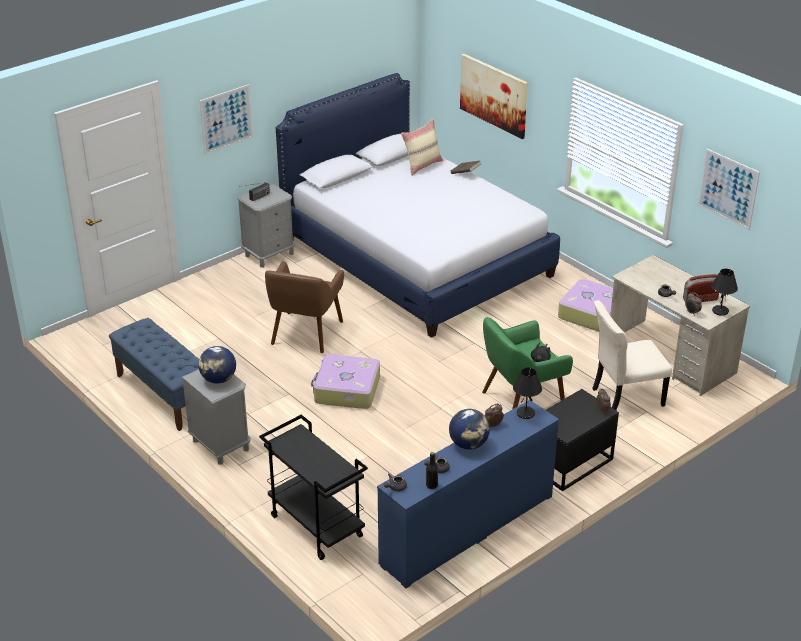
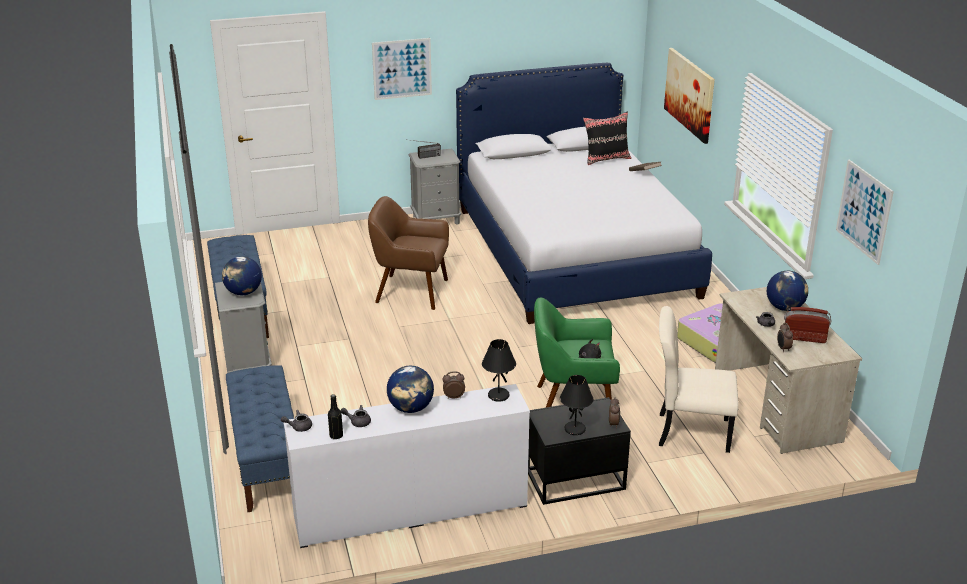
camera: 25 degrees right, 5 degrees down
(305, 333) = (410, 291): brown armchair -> brown armchair turned 60 degrees clockwise
(315, 526) = (267, 461): black cart -> blue bench
(346, 390) = (405, 349): suitcase -> none
(422, 165) = (606, 159): beige pillow -> black pillow
(467, 529) = (410, 511): blue dresser -> white dresser
(668, 276) = (784, 308): none -> globe
(720, 311) = (819, 355): black table lamp -> black table lamp (575, 429)

